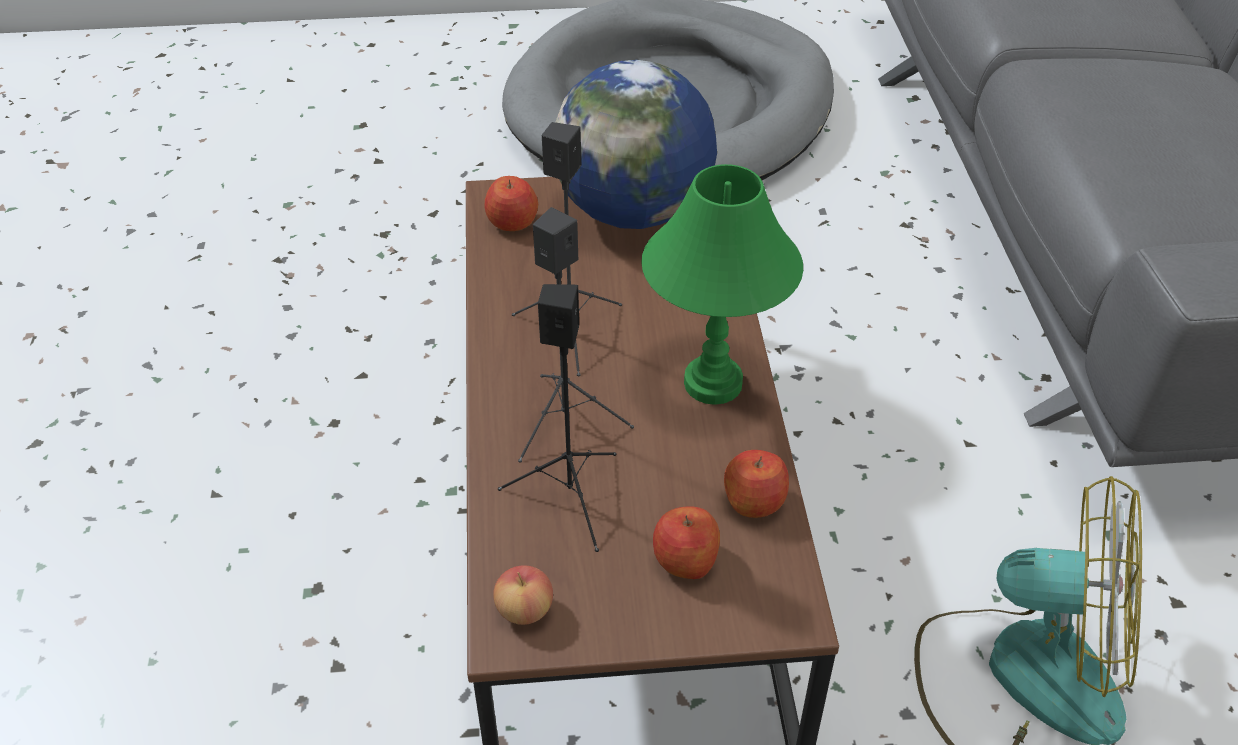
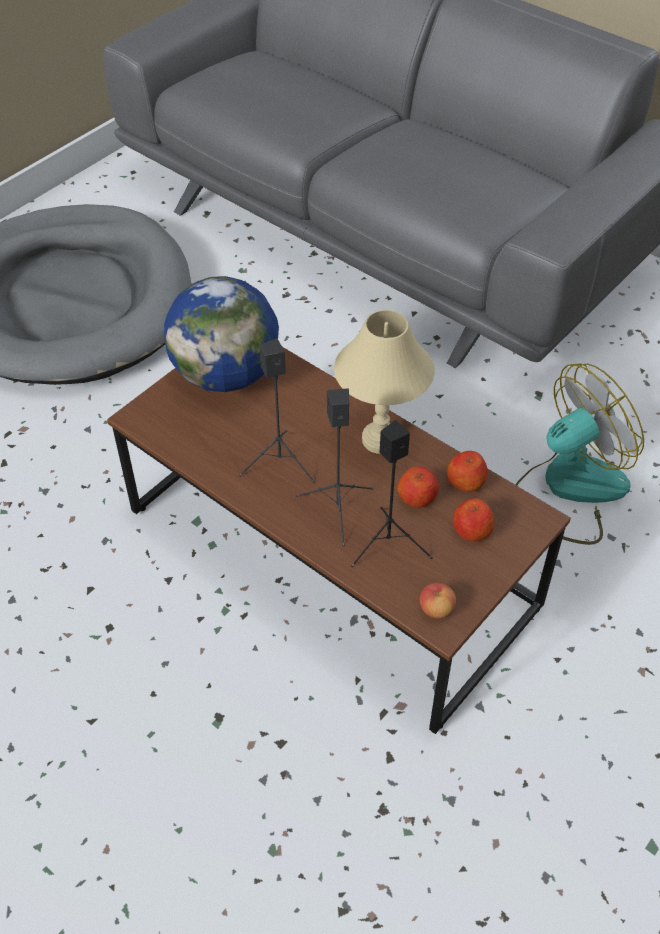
camera: 45 degrees left, 5 degrees up
(512, 222) = (169, 425): apple -> apple (417, 497)
(712, 382) = (379, 439): green table lamp -> beige table lamp

